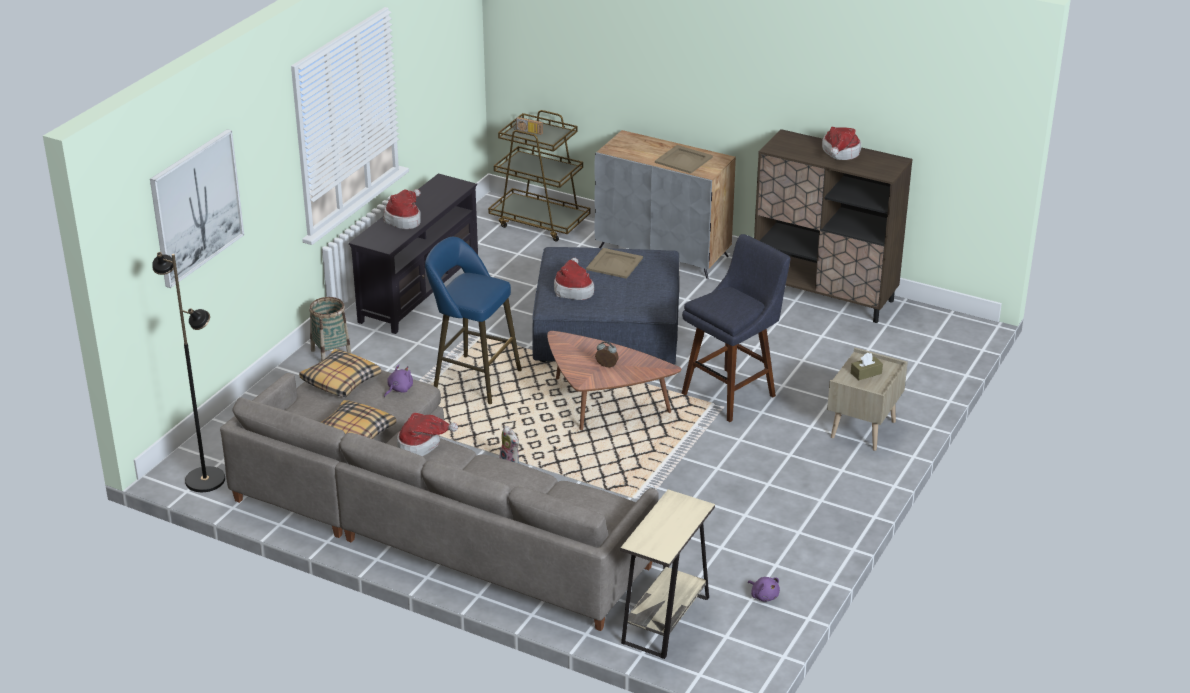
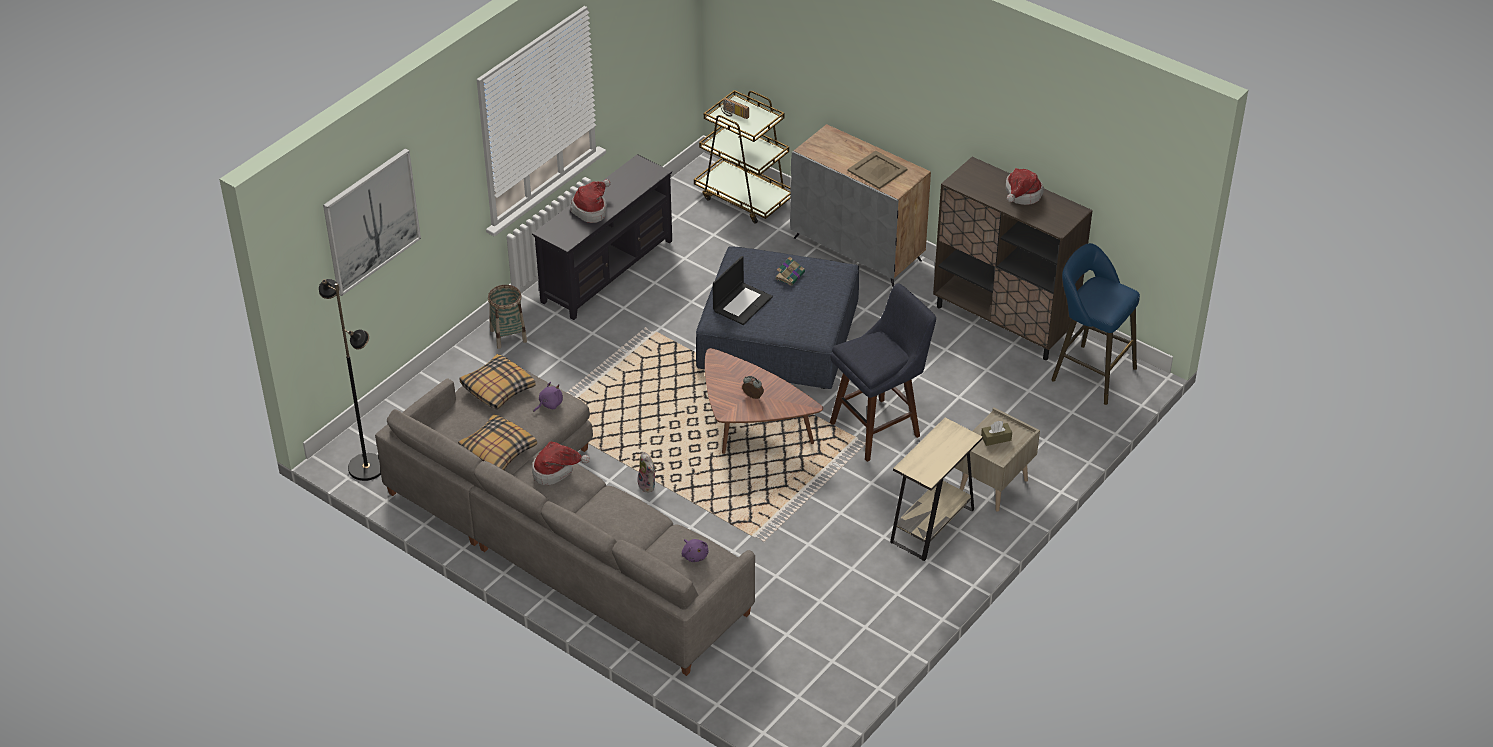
camera: 10 degrees right, 10 degrees up
(472, 378) = (635, 381): blue stool -> blue stool (1089, 372)
(573, 289) = (742, 303): hat -> laptop
(614, 263) = (790, 275): beige tray -> book
(665, 620) = (748, 672): beige side table -> beige side table (932, 526)
(764, 595) = (844, 658): purple plush toy -> purple plush toy (694, 555)

